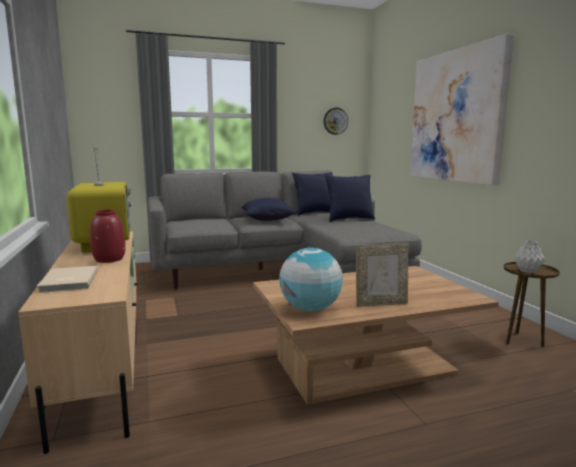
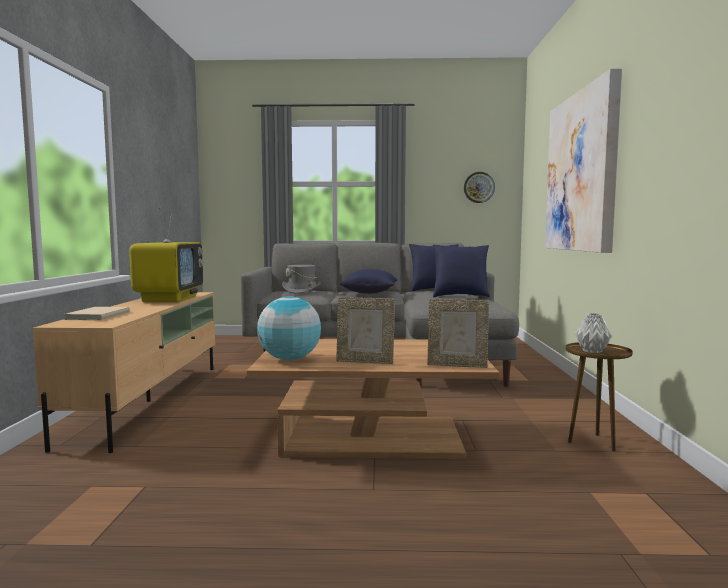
camera: 20 degrees right, 5 degrees down
(109, 259) = (153, 306): red vase -> none
(203, 221) = (302, 291): none -> grey hat
(458, 298) = (457, 365): none -> picture frame

